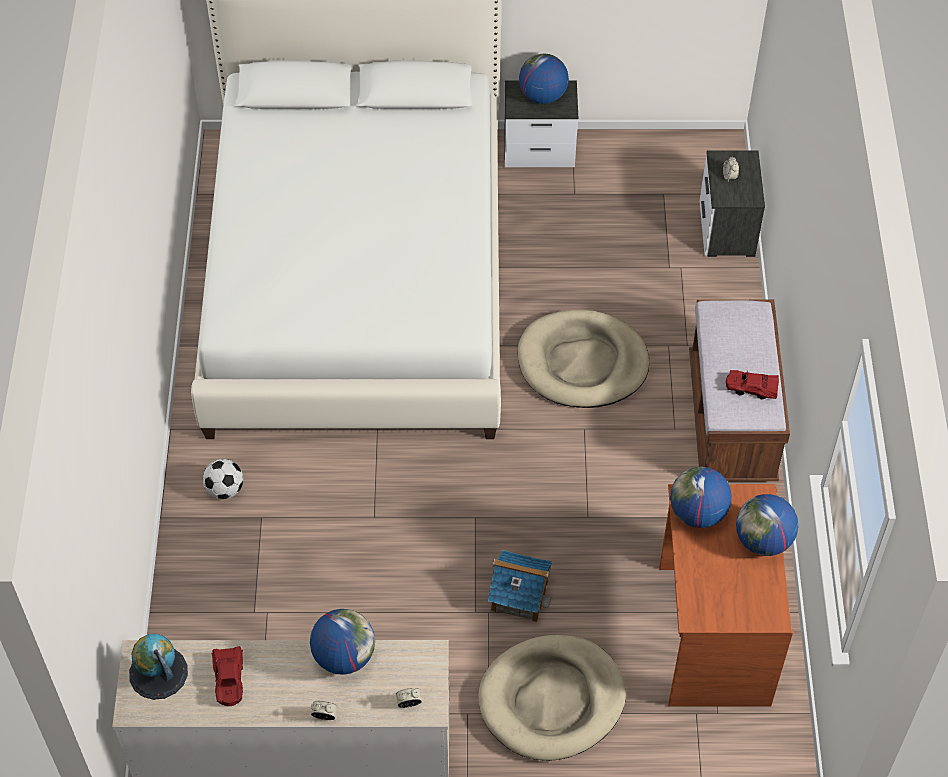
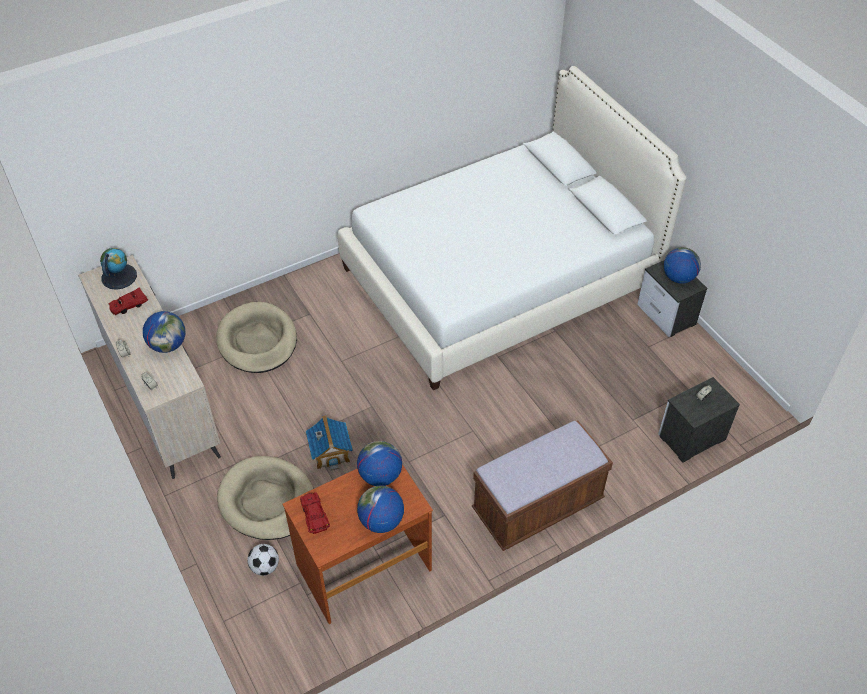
camera: 60 degrees right, 5 degrees down
(225, 489) = (317, 291): football -> football (265, 567)
(582, 363) = (521, 408): beige dog bed -> beige dog bed (257, 341)
(751, 388) = (525, 478): red toy car -> red toy car (314, 515)

